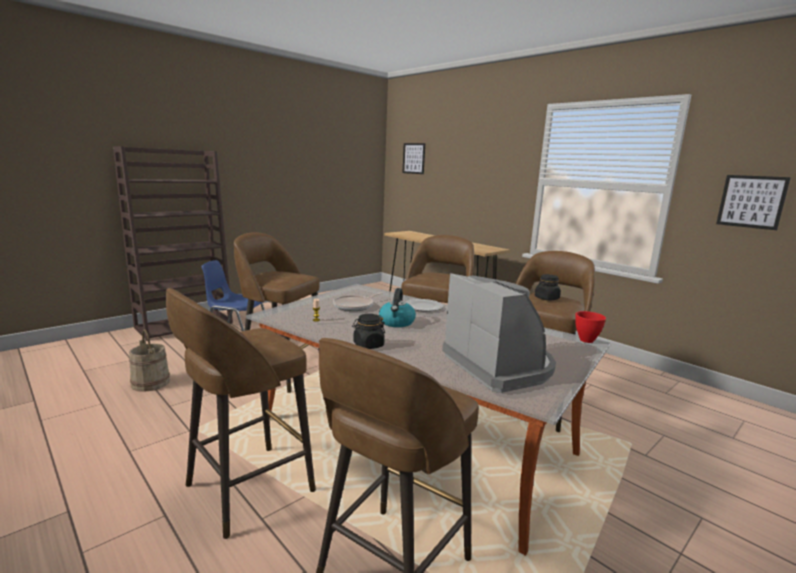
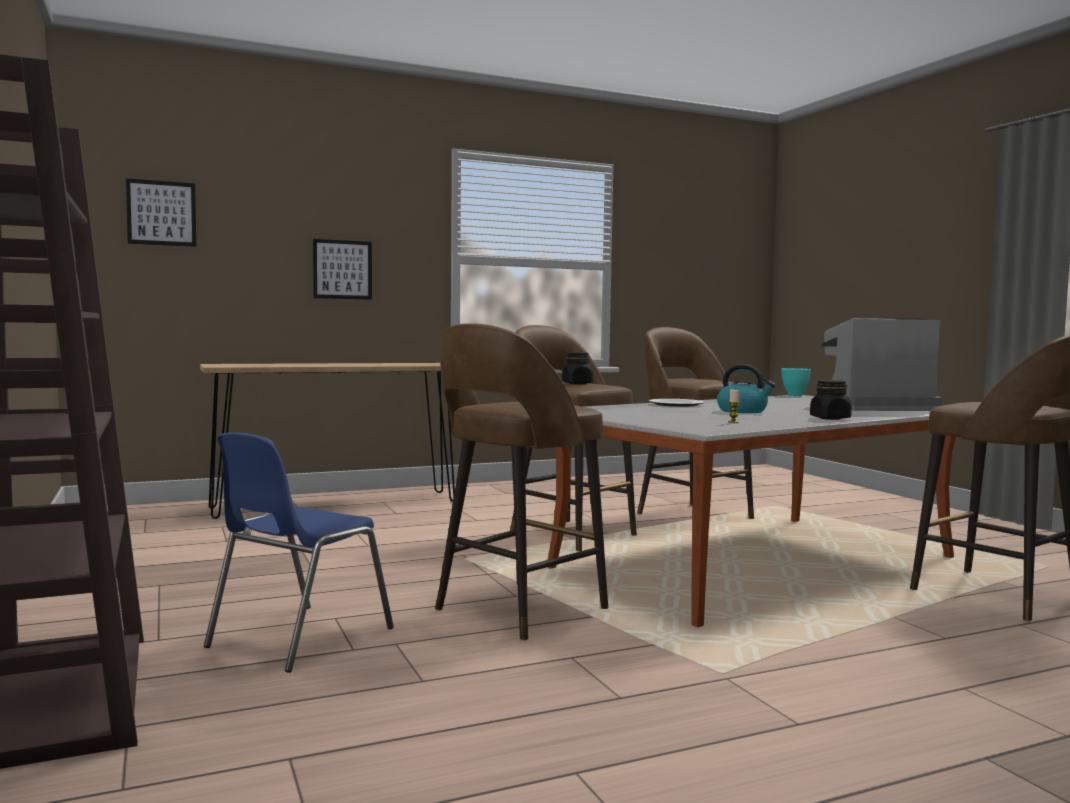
camera: 70 degrees left, 10 degrees down
(150, 383) = (486, 722): beige bucket -> none
(246, 490) = (891, 643): brown stool -> none
(355, 306) = (666, 414): frying pan -> none
(546, 298) = (693, 378): black jar -> black jar (577, 383)
(586, 340) = (795, 395): red bowl -> turquoise bowl
(751, 201) = (673, 275): picture -> picture (342, 269)

